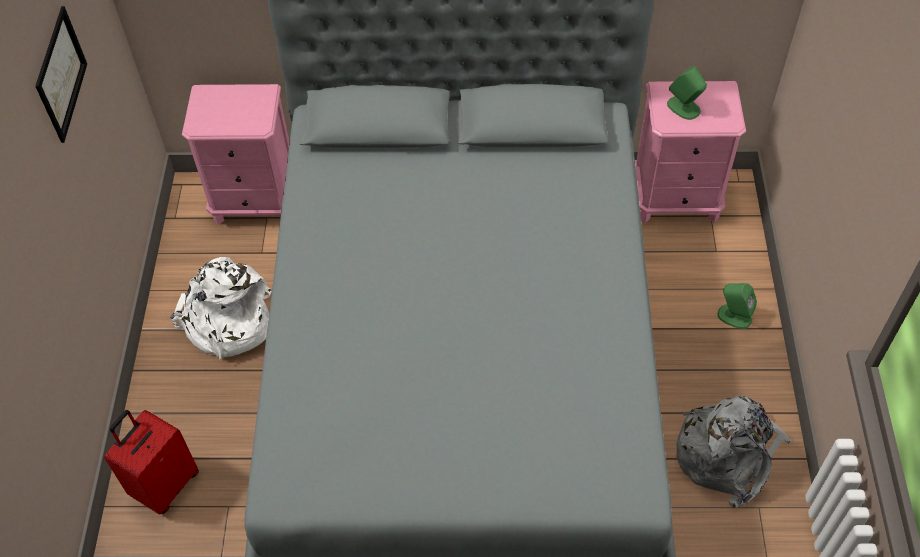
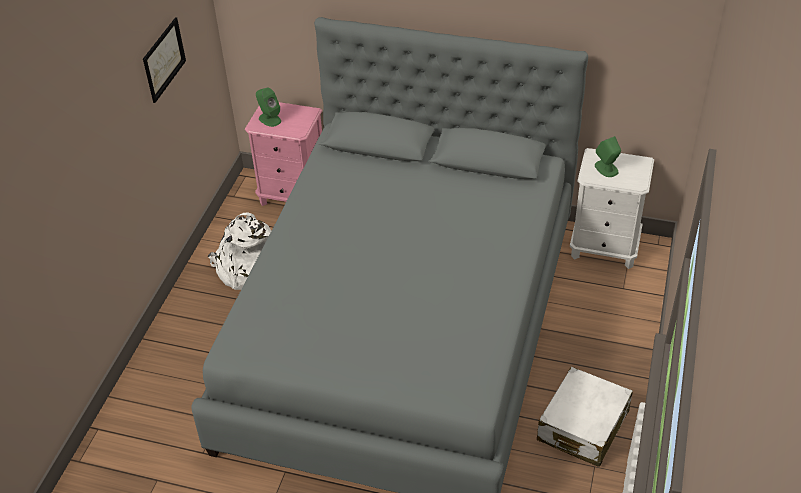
camera: 15 degrees right, 10 degrees down
(165, 484) = (170, 362): red suitcase -> none
(676, 199) = (604, 248): pink nightstand -> white nightstand
(727, 454) = (582, 426): grey backpack -> white suitcase
(734, 316) = (621, 335): green speaker -> green speaker (269, 119)

